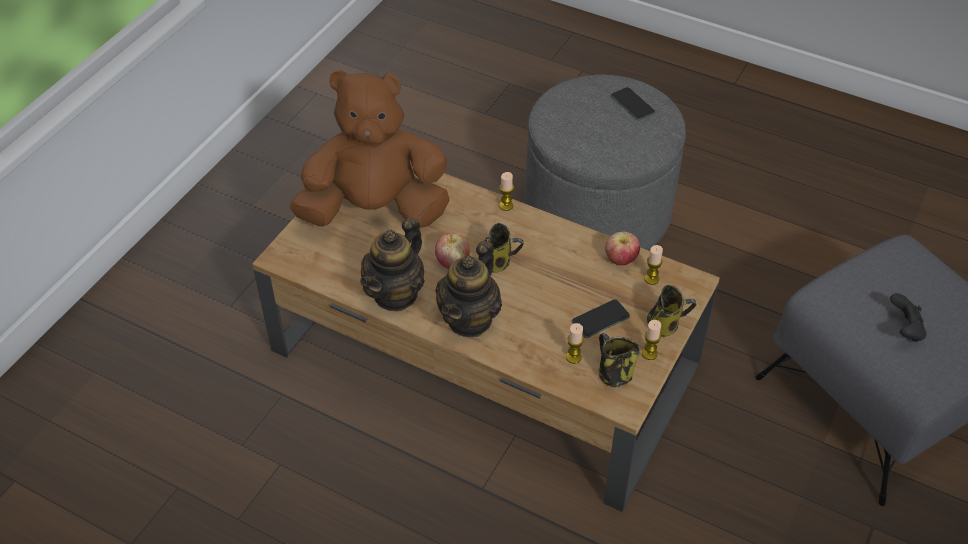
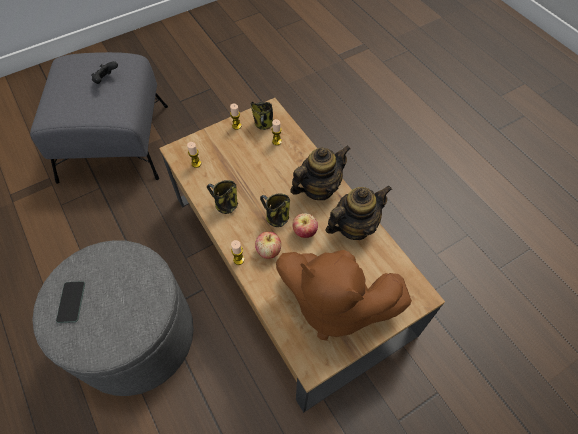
camera: 150 degrees left, 10 degrees up
(600, 319) = (245, 154): phone -> none
(620, 260) = (202, 183): apple -> apple (268, 251)
(665, 325) = (214, 136): mug -> mug (225, 205)

